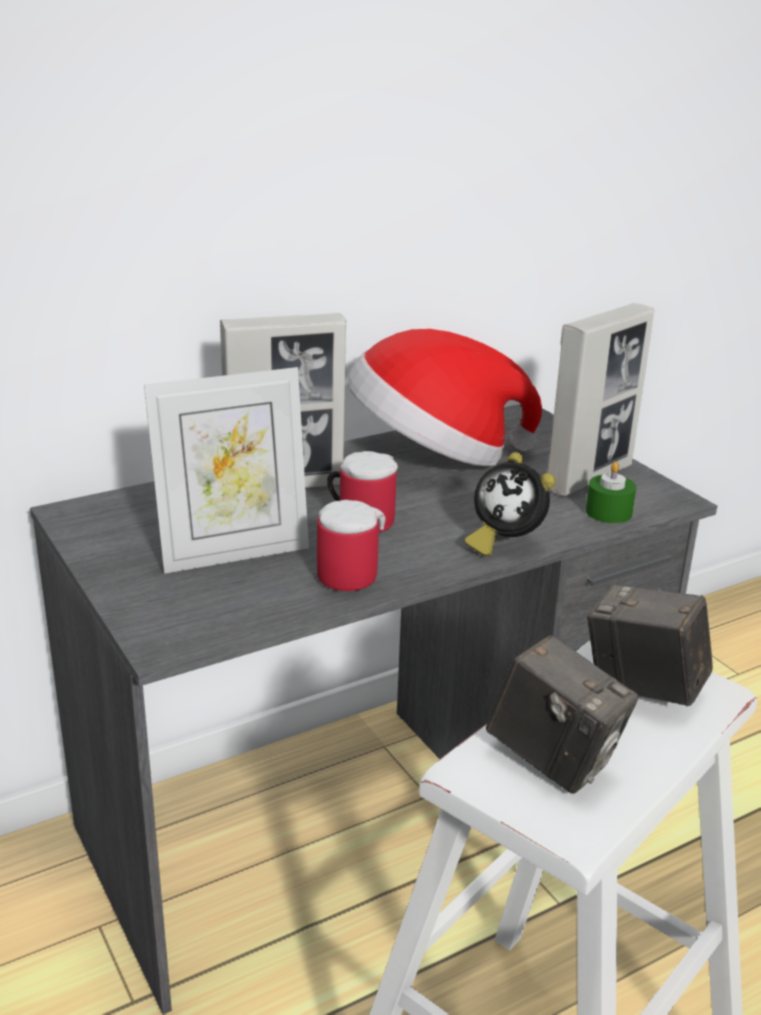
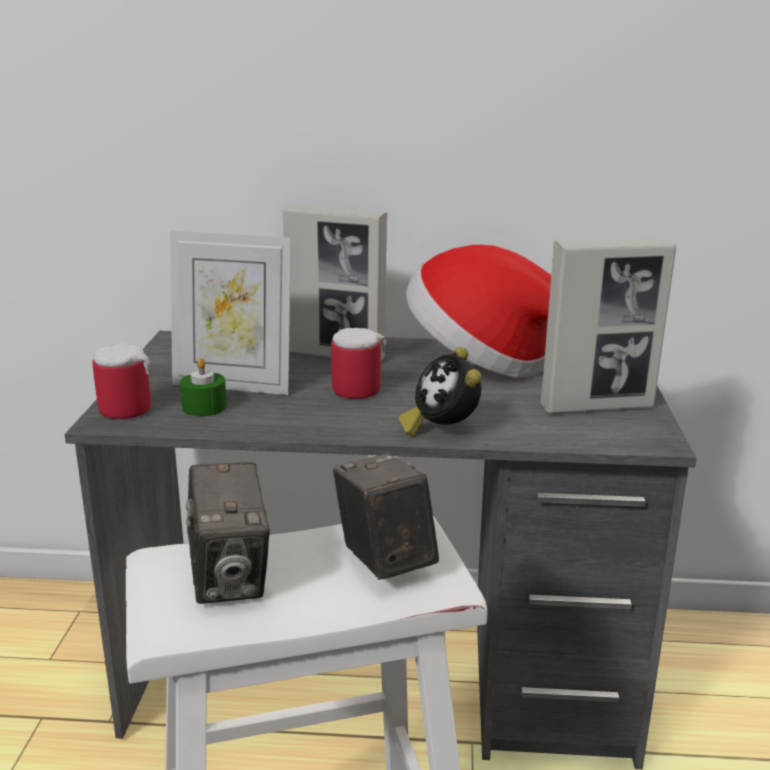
camera: 35 degrees right, 5 degrees down
(344, 573) = (286, 416): mug -> mug (129, 407)
(608, 512) = (573, 434): green candle -> green candle (204, 407)

